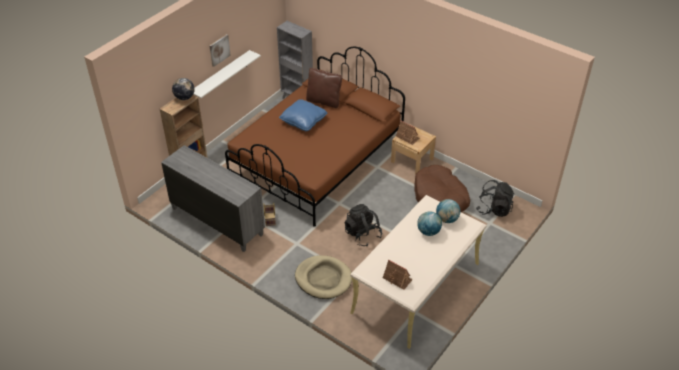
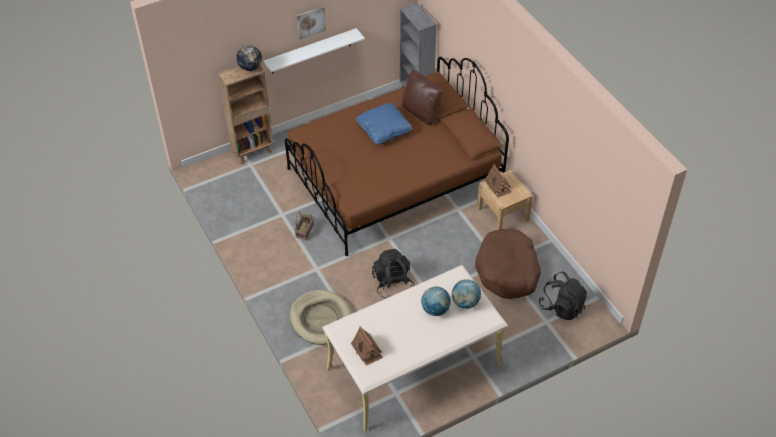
camera: 25 degrees right, 5 degrees up
(217, 221) = (249, 214): grey dresser -> none

